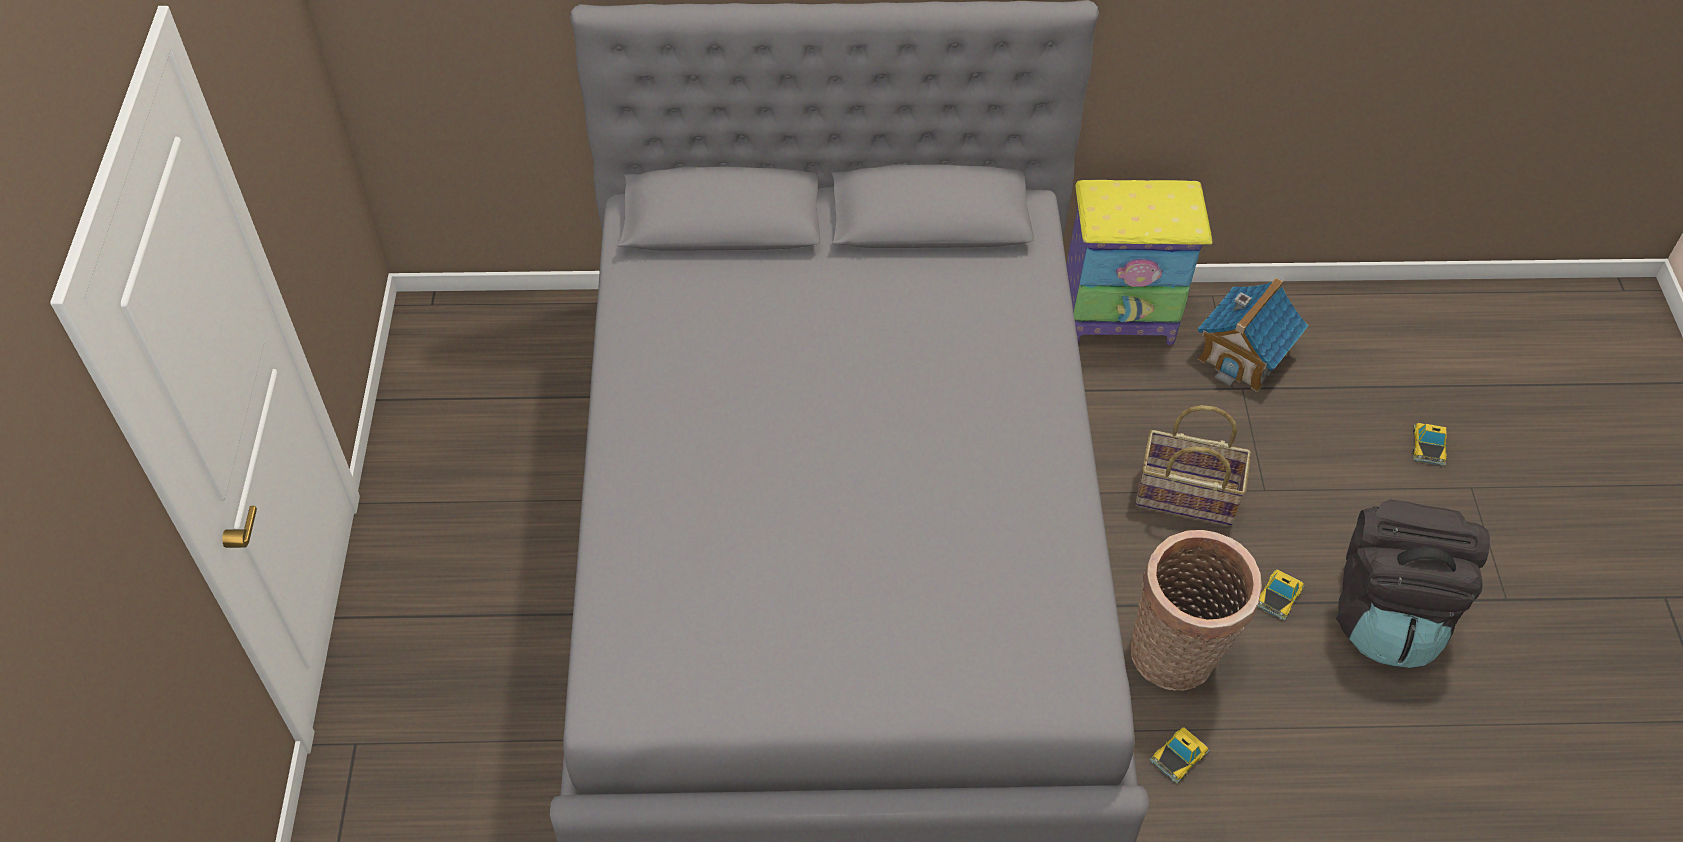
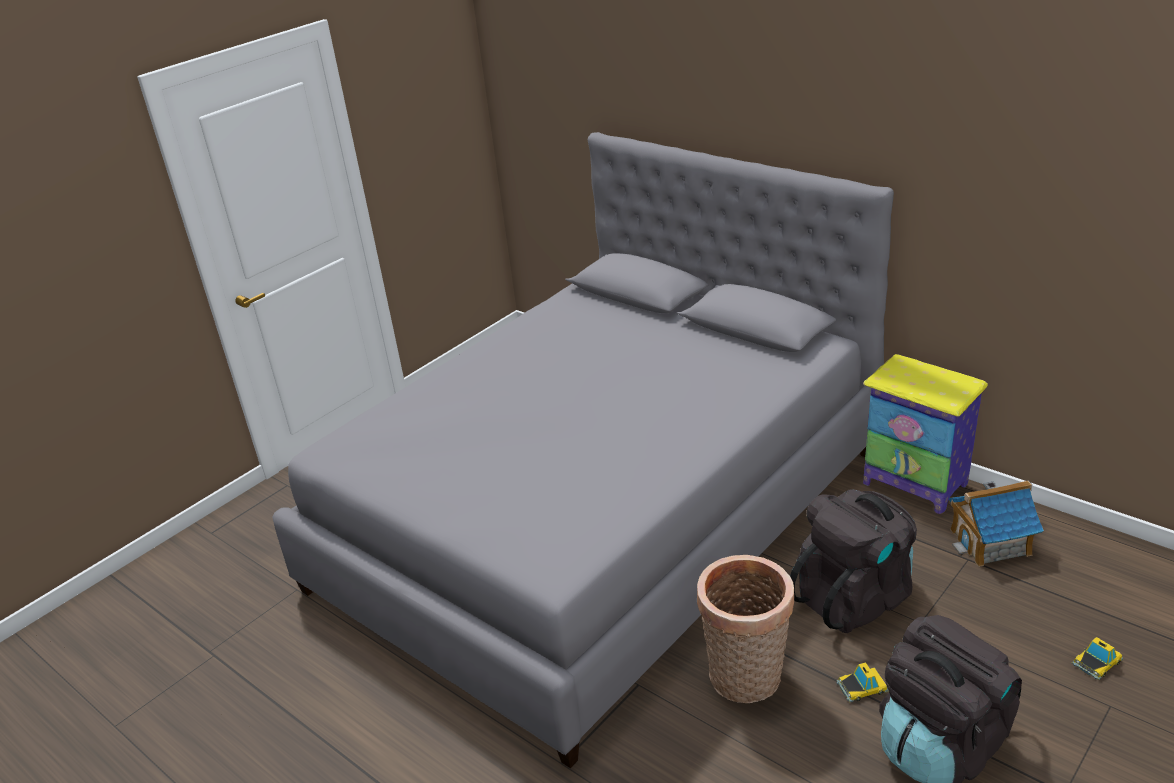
camera: 45 degrees right, 20 degrees down
(1179, 756) = (683, 734): toy car -> none
(1186, 496) = (854, 598): basket -> black backpack

